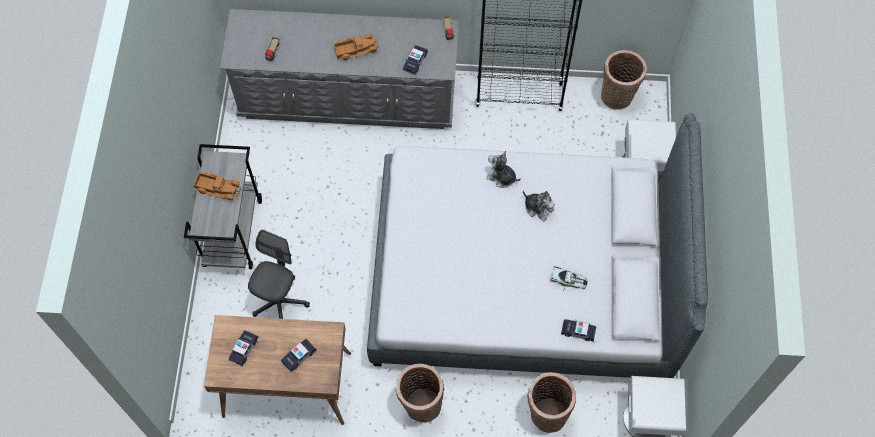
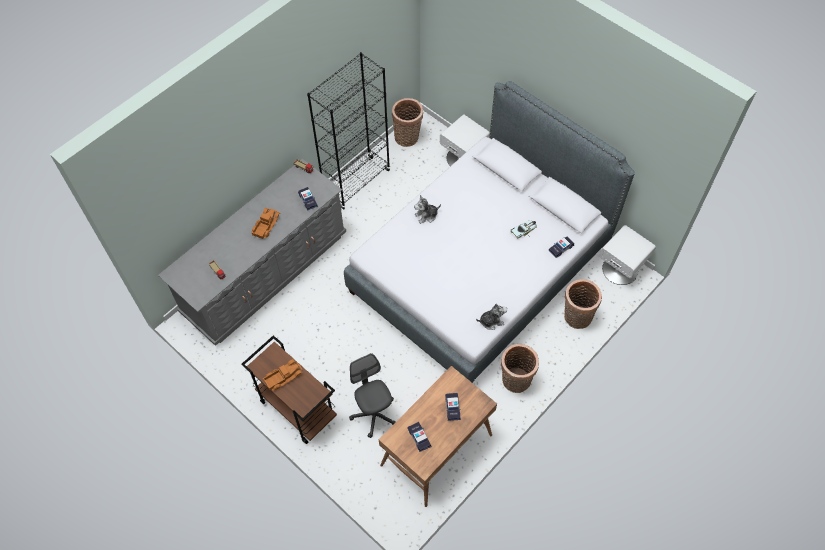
camera: 50 degrees left, 5 degrees down
(233, 231) = (296, 408): grey cart -> brown cart
(538, 208) = (464, 212): plush toy -> plush toy (491, 321)

